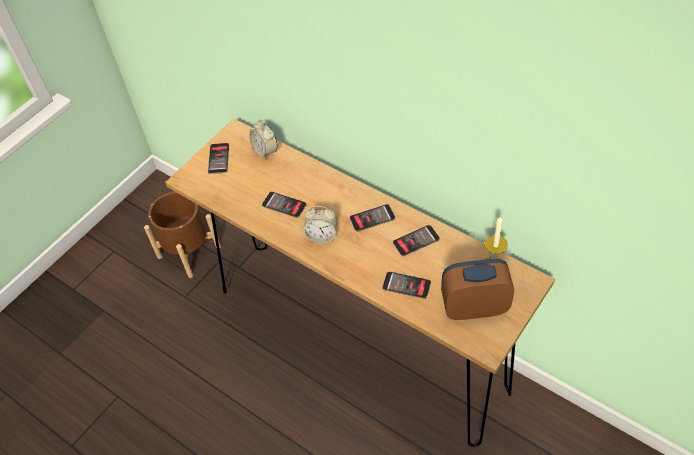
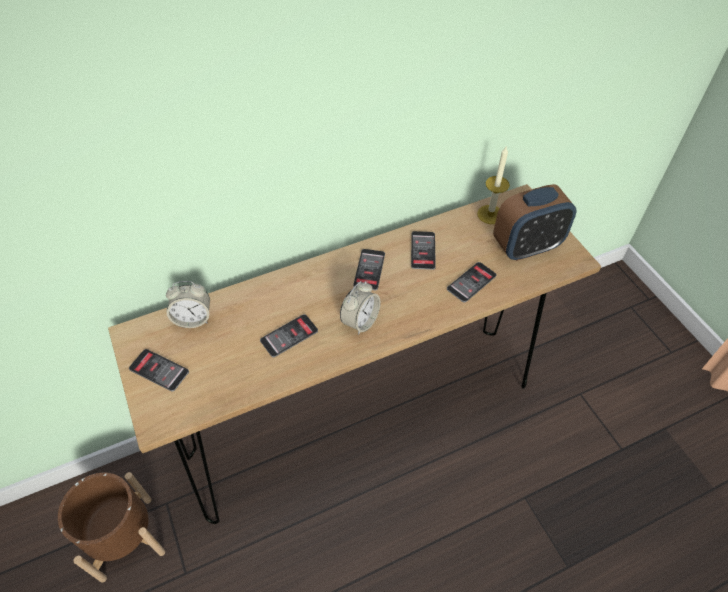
camera: 65 degrees left, 0 degrees up
(474, 307) = (526, 247): alarm clock -> alarm clock turned 135 degrees counterclockwise

